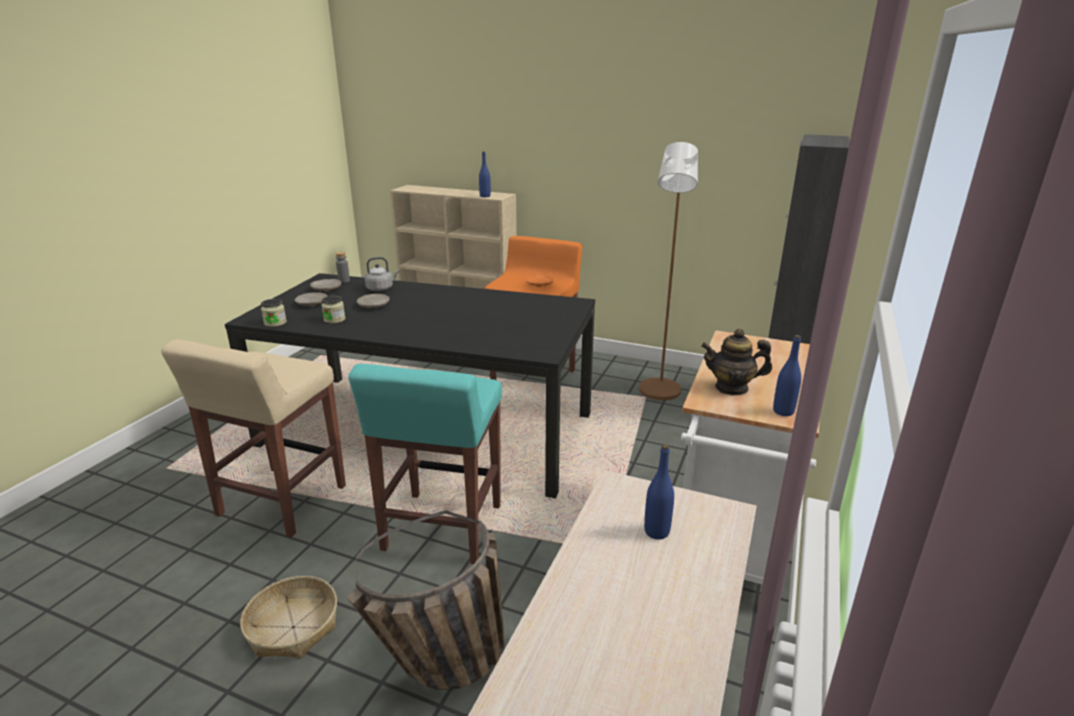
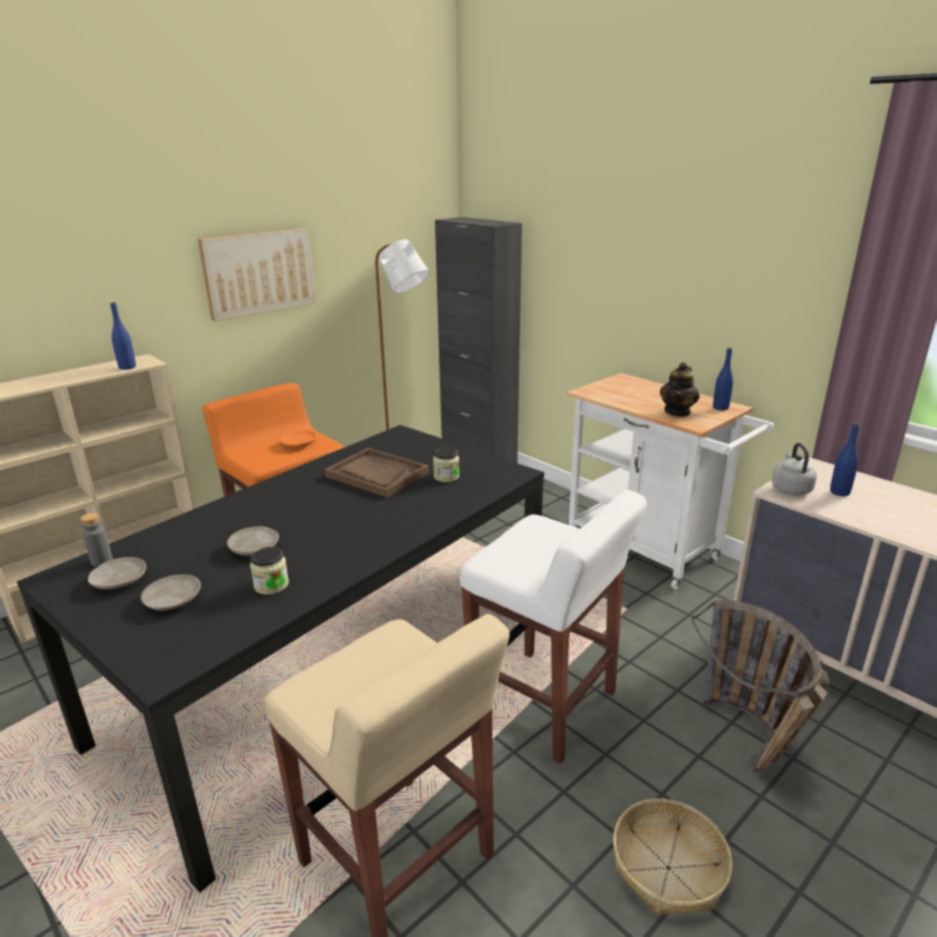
camera: 65 degrees left, 0 degrees up
(275, 323) = (218, 643): jar -> jar (446, 477)
(381, 288) = (189, 534): grey kettle -> grey kettle (790, 489)
(442, 528) = (544, 704): turquoise stool -> white stool
(496, 311) = (376, 474): none -> brown tray
(610, 154) = (259, 272): none -> picture

